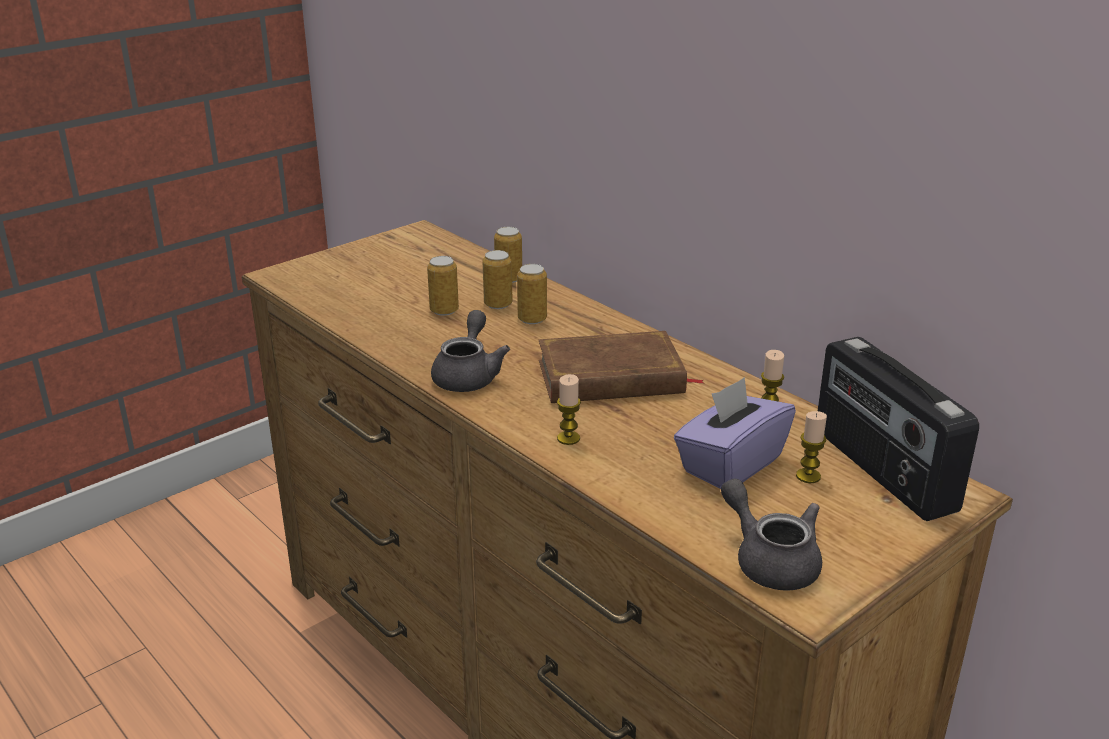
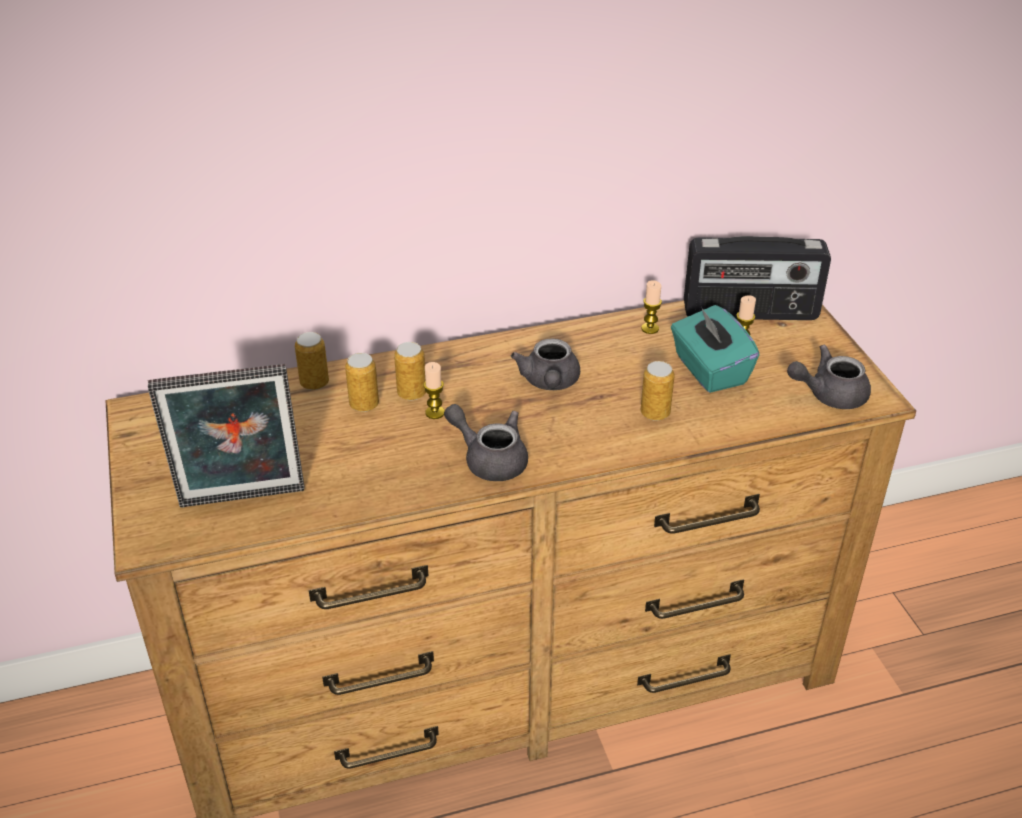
camera: 65 degrees left, 10 degrees up
(341, 292) = (242, 501): none -> picture frame
(444, 310) = (348, 441): can -> can (655, 413)
(568, 438) = (630, 434): candle -> candle (435, 413)
(611, 377) = (549, 383): brown book -> grey teapot
(730, 464) = (709, 370): purple tissue box -> turquoise tissue box

